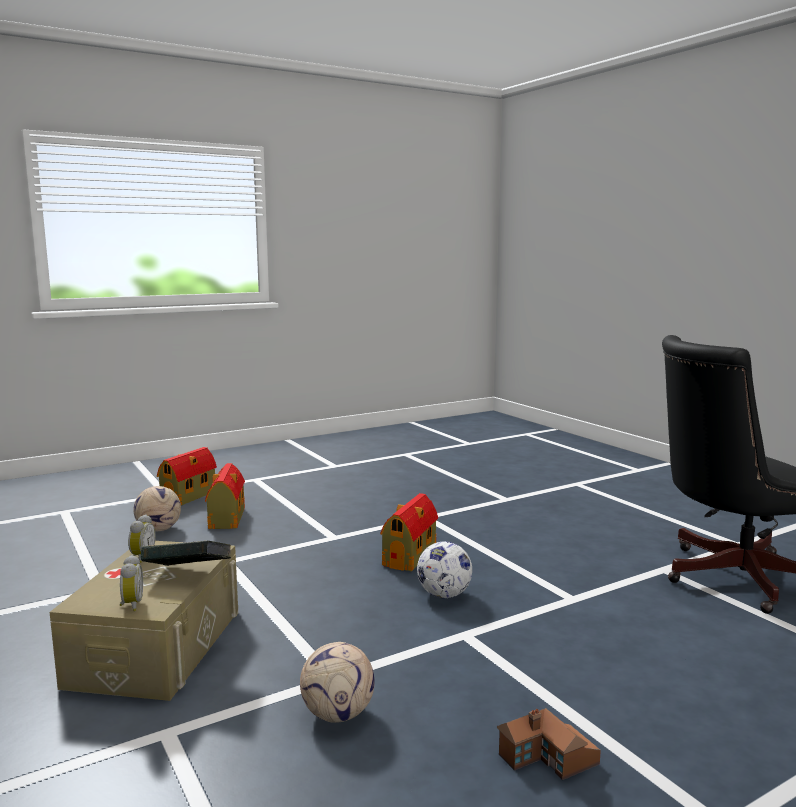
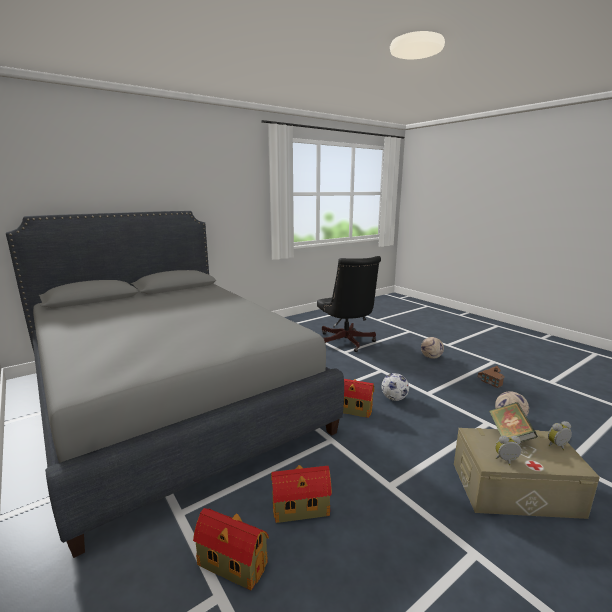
camera: 95 degrees left, 5 degrees up
(158, 529) = (338, 558): football -> football (431, 357)
(450, 463) = (170, 399): none -> grey bed

